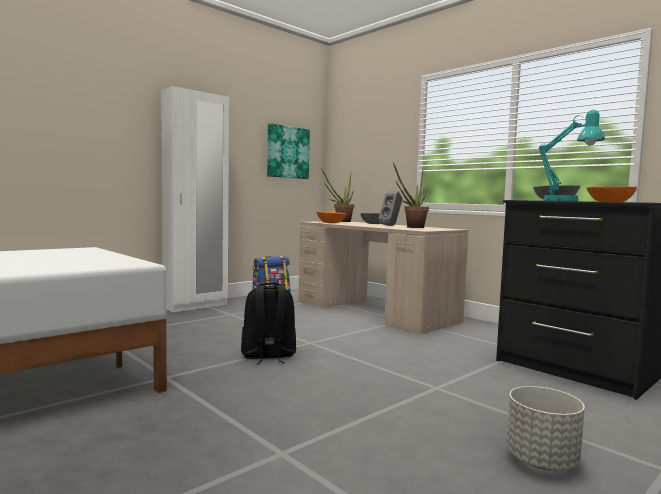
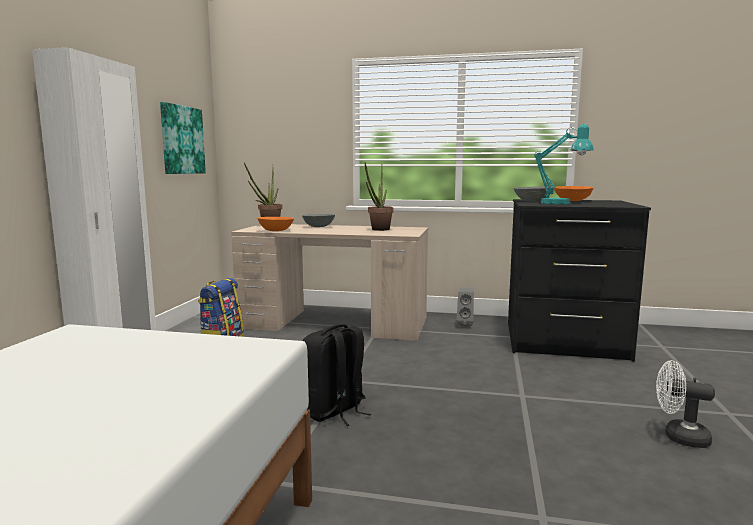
camera: 35 degrees left, 5 degrees up
(391, 226) = (350, 229): grey speaker -> grey speaker (465, 324)
(541, 462) = (679, 437): grey planter -> white fan

